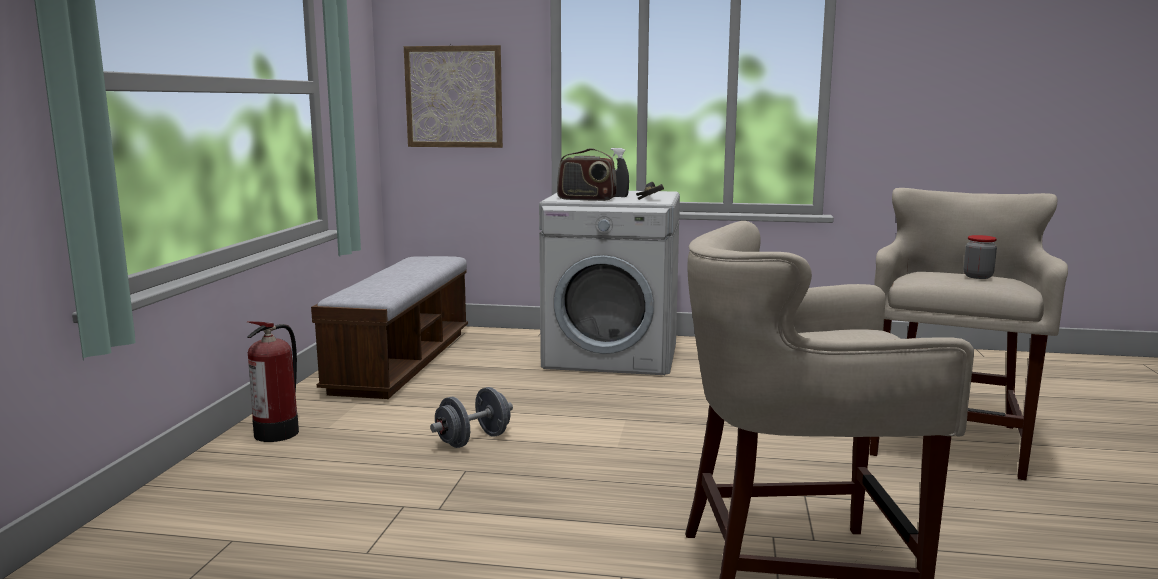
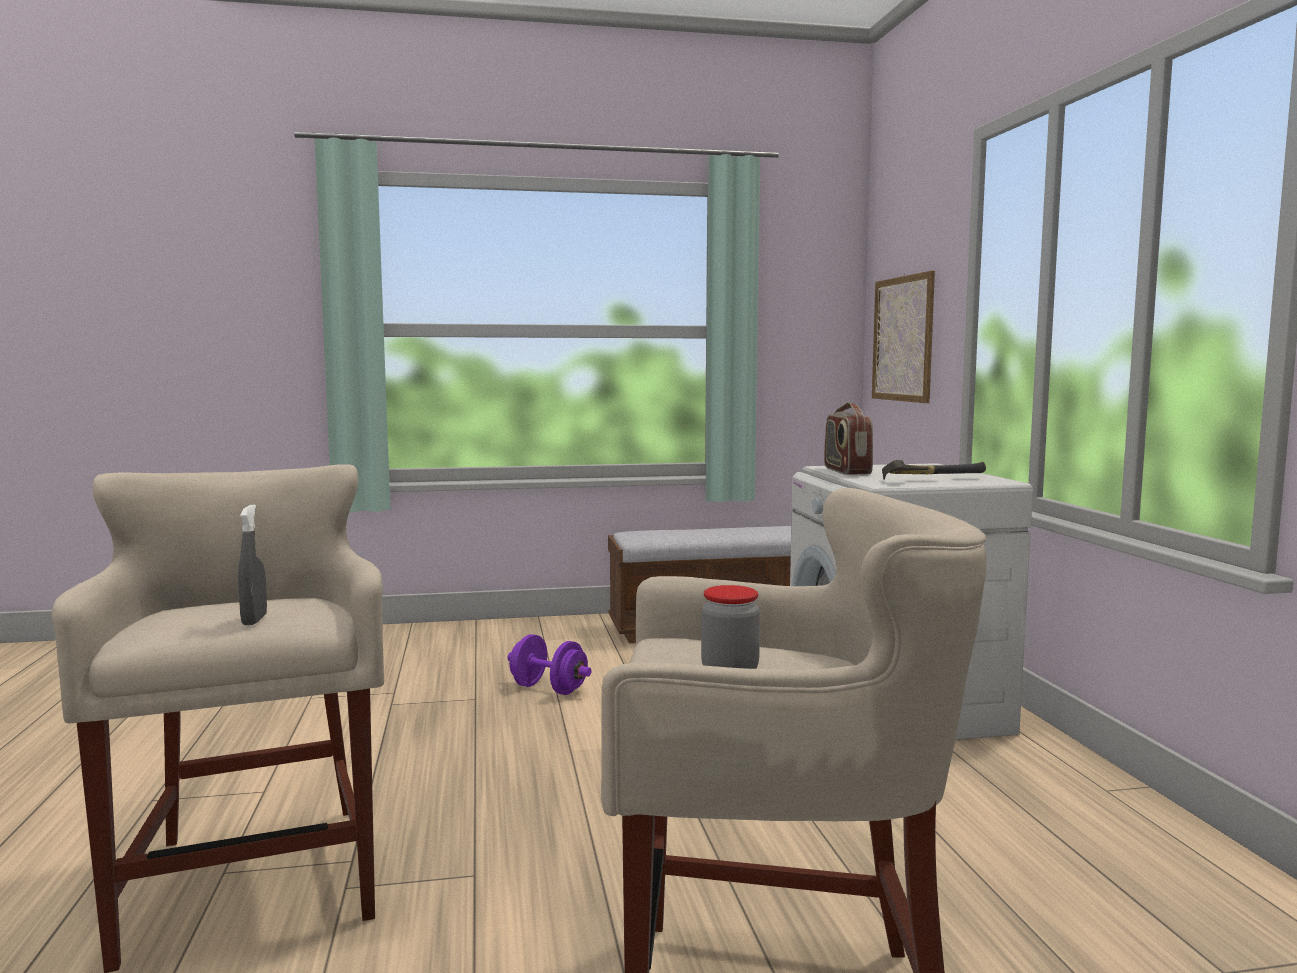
camera: 70 degrees right, 5 degrees down
(278, 432) = (524, 630): fire extinguisher -> none
(473, 440) = (548, 689): grey dumbbell -> purple dumbbell
(618, 196) = (898, 475): grey spray bottle -> grey spray bottle (254, 620)

